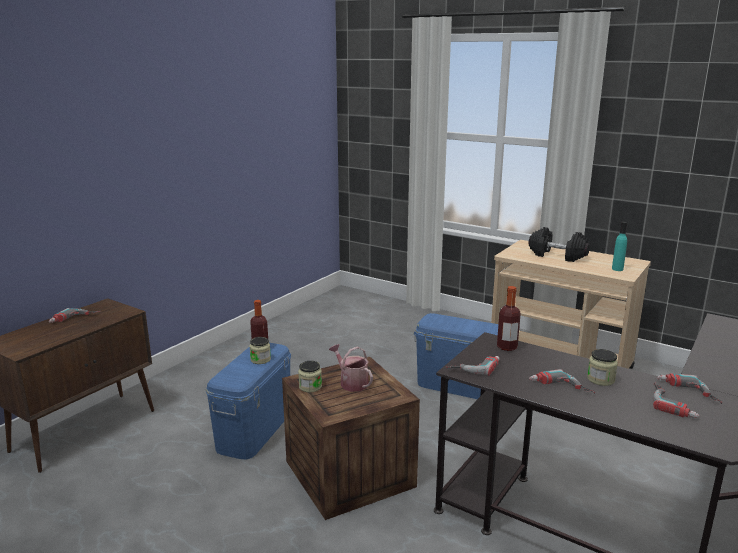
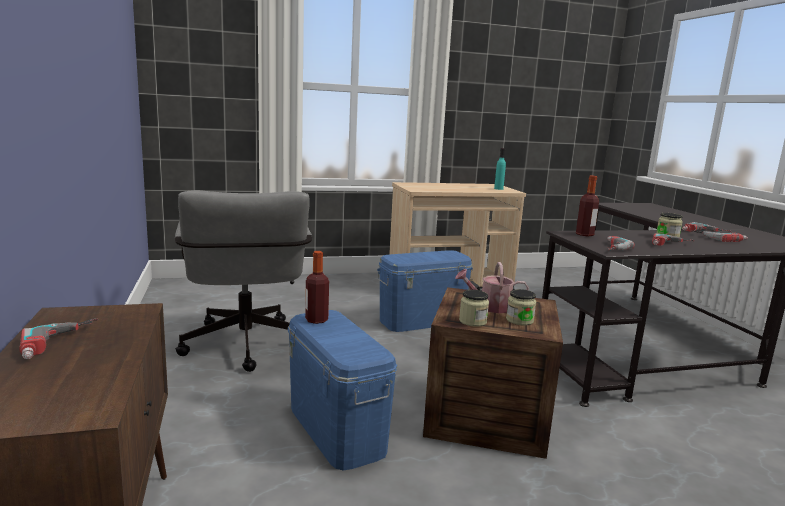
camera: 50 degrees left, 5 degrees down
(260, 359) = (342, 327): jar -> jar (519, 320)
(303, 357) = (246, 348): none -> grey office chair
(557, 256) = (446, 187): black dumbbell -> none

